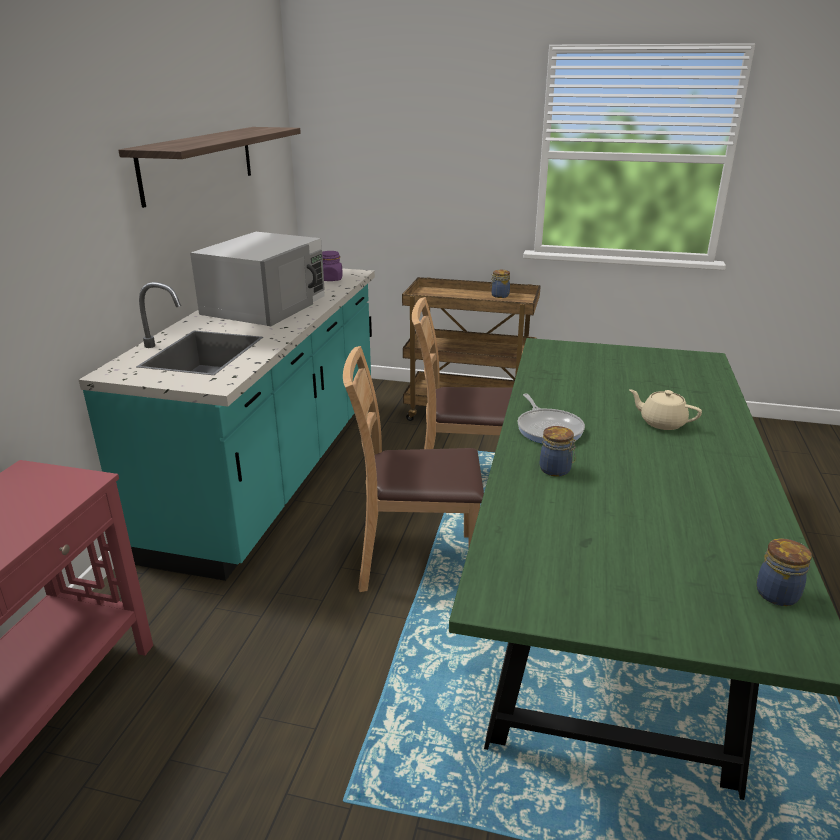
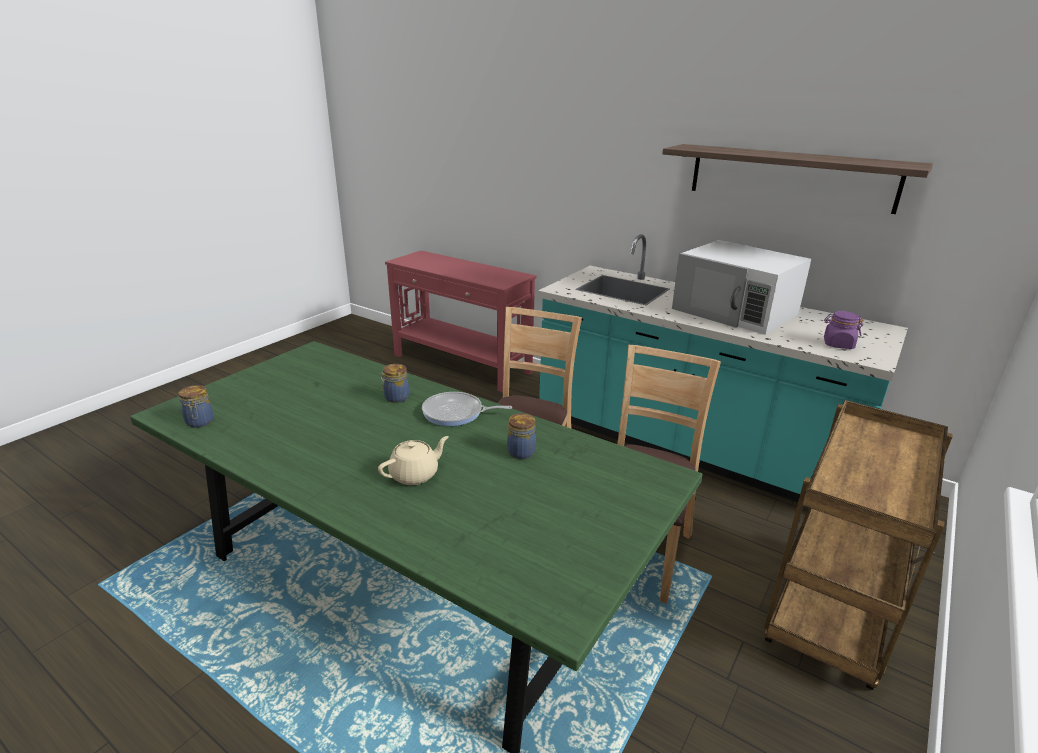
camera: 110 degrees right, 0 degrees up
(499, 295) = (903, 497): jar -> jar (521, 451)

